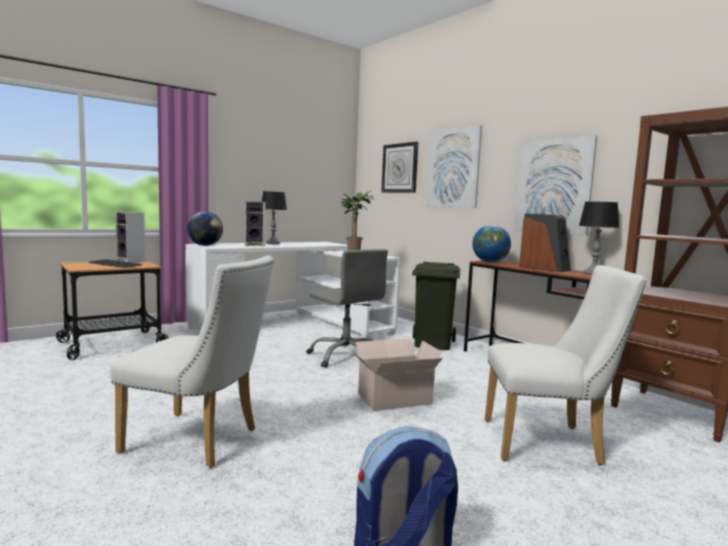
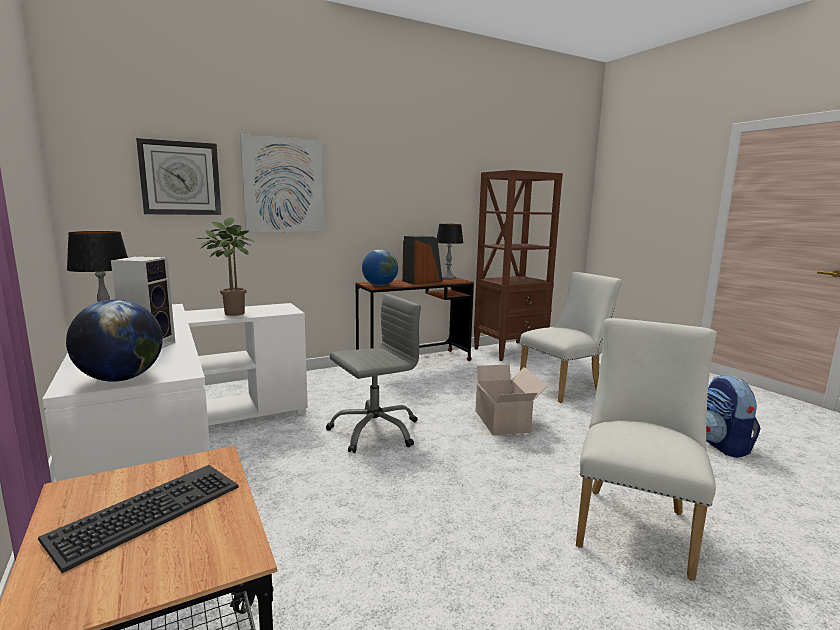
camera: 80 degrees left, 5 degrees up
(132, 261) = (91, 495): speaker -> none
(432, 344) = (341, 385): green trash can -> none
(550, 443) = (564, 387): white chair -> white chair turned 45 degrees clockwise
(553, 186) = (402, 210): picture -> none

